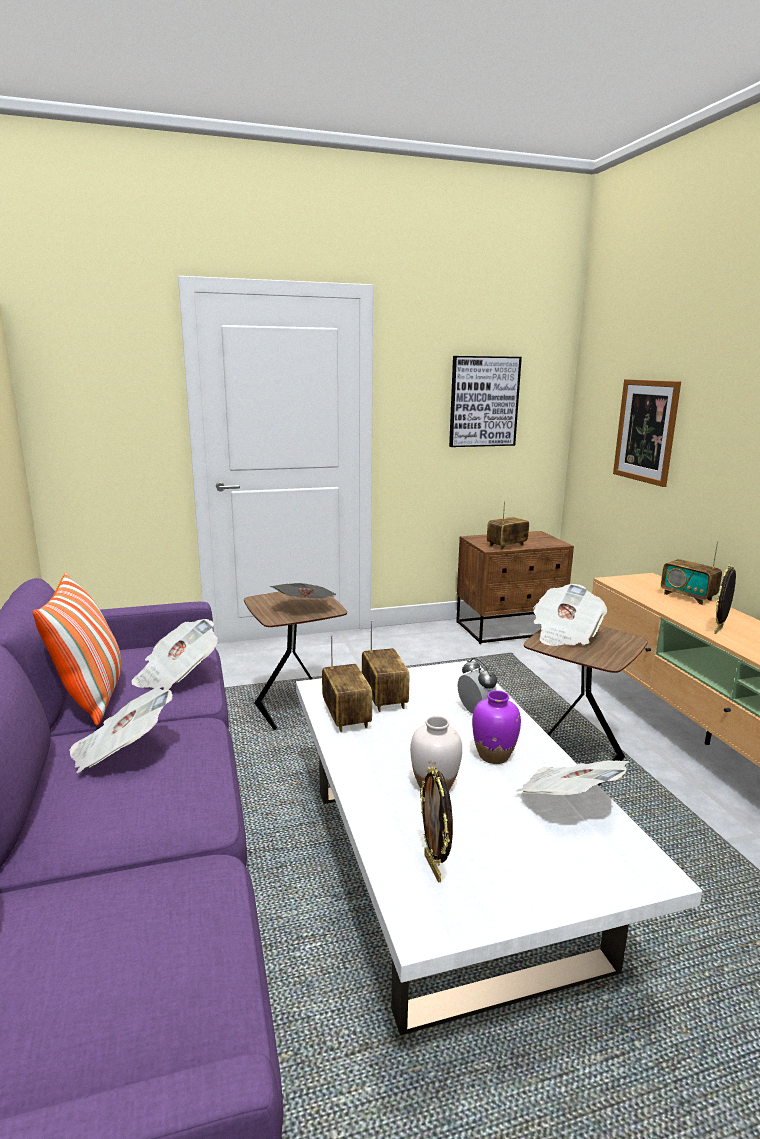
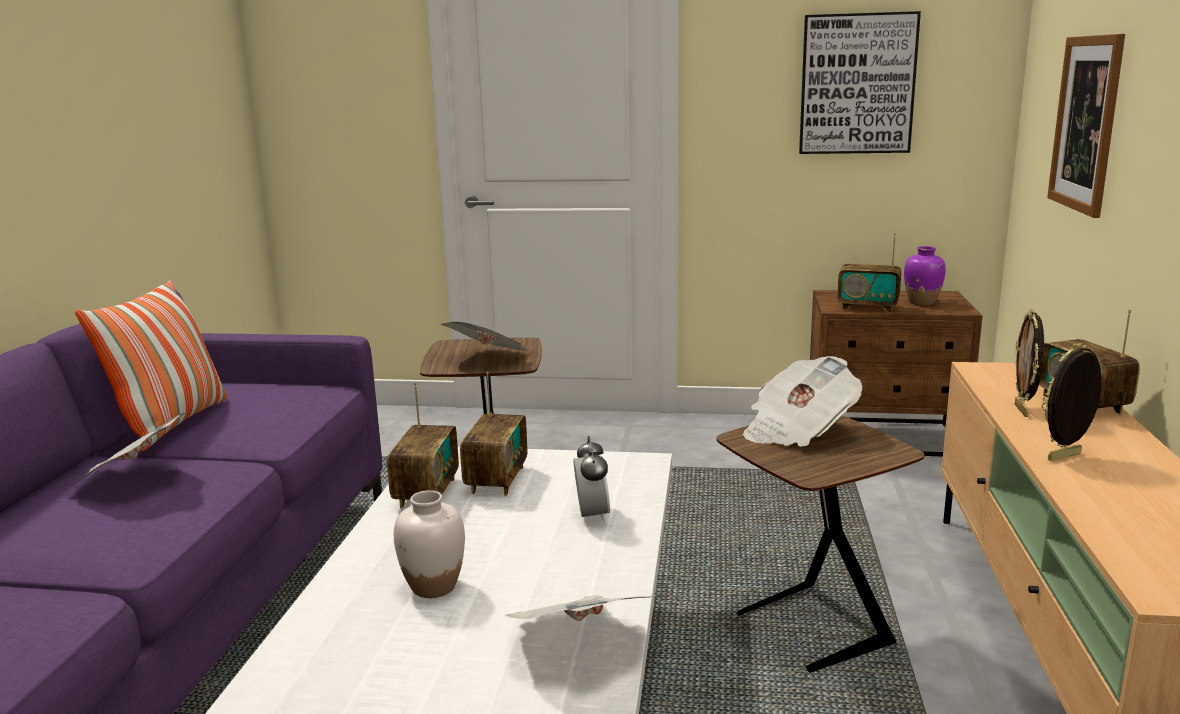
camera: 25 degrees right, 0 degrees up
(176, 675) = (273, 414): newspaper -> none
(434, 867) = (324, 671): picture frame -> picture frame (1022, 410)
(494, 755) = (550, 569): purple vase -> purple vase (922, 302)
(507, 546) = (867, 307): radio -> radio turned 150 degrees counterclockwise

